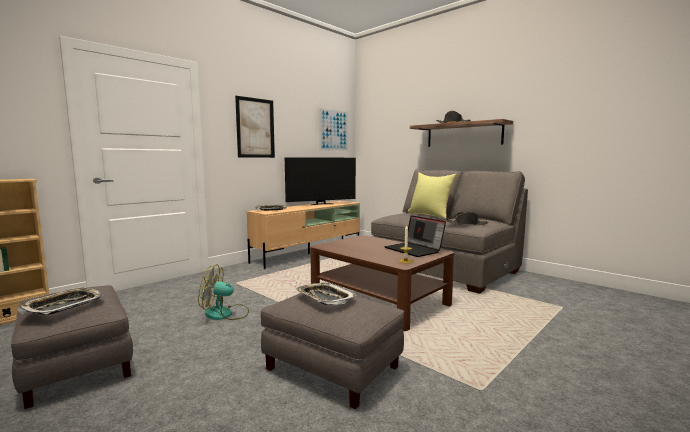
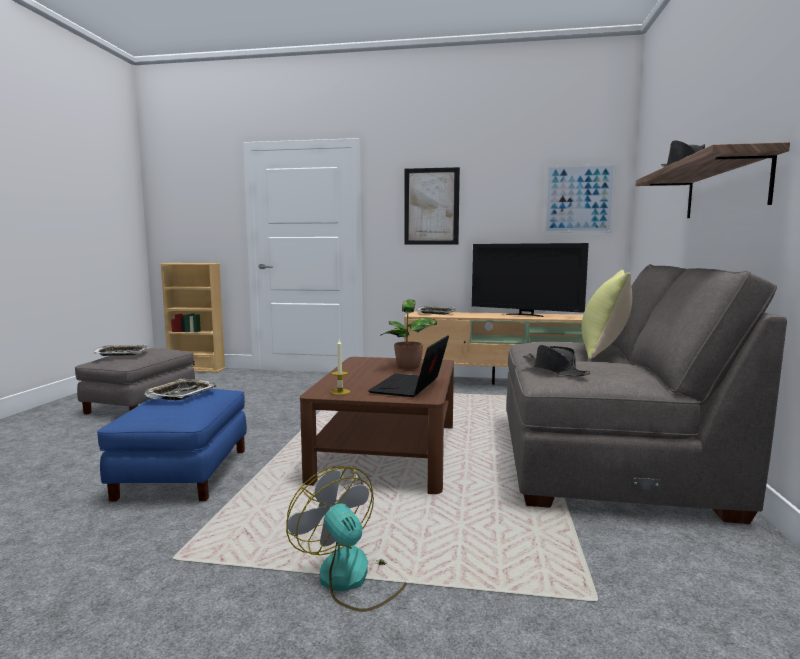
camera: 55 degrees right, 0 degrees up
(225, 314) = (265, 408): fan -> fan (353, 578)
(331, 368) = (183, 473): grey ottoman -> blue ottoman
(365, 242) = (408, 367): none -> potted plant

